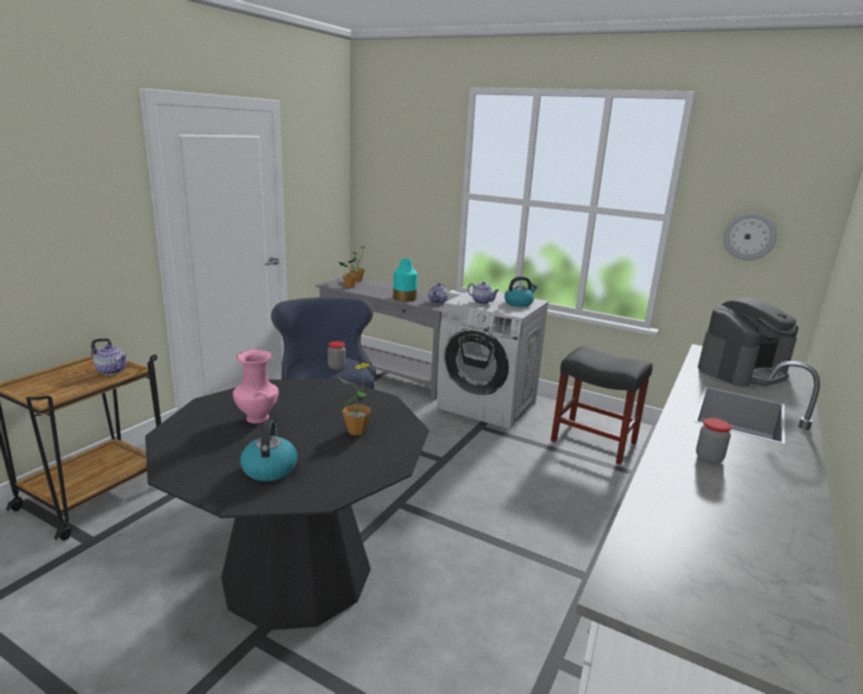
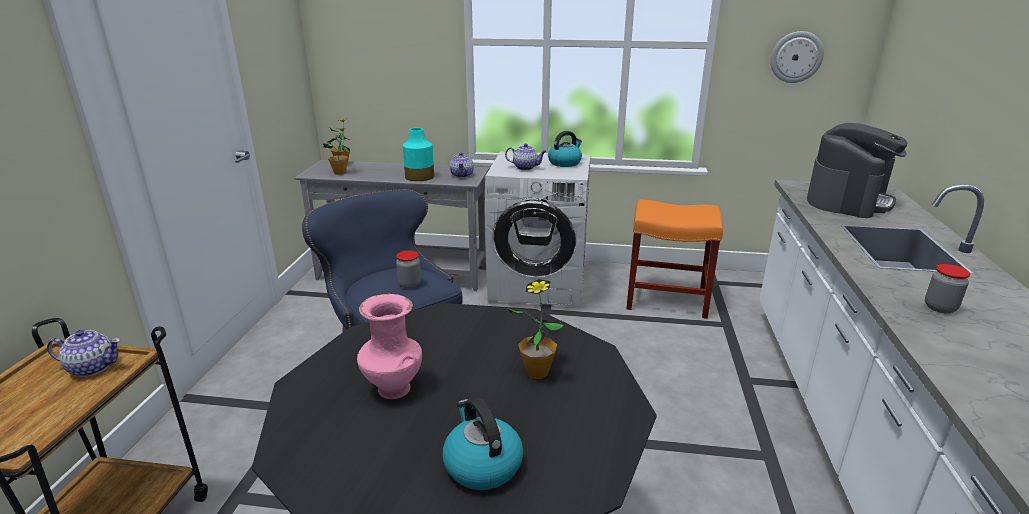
camera: 20 degrees left, 5 degrees up
(595, 442) = (668, 300): black stool -> orange stool

